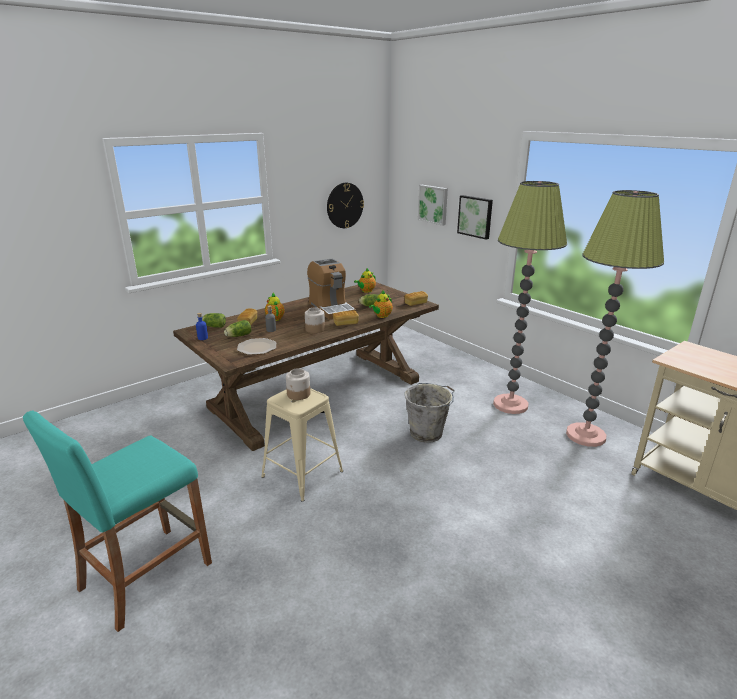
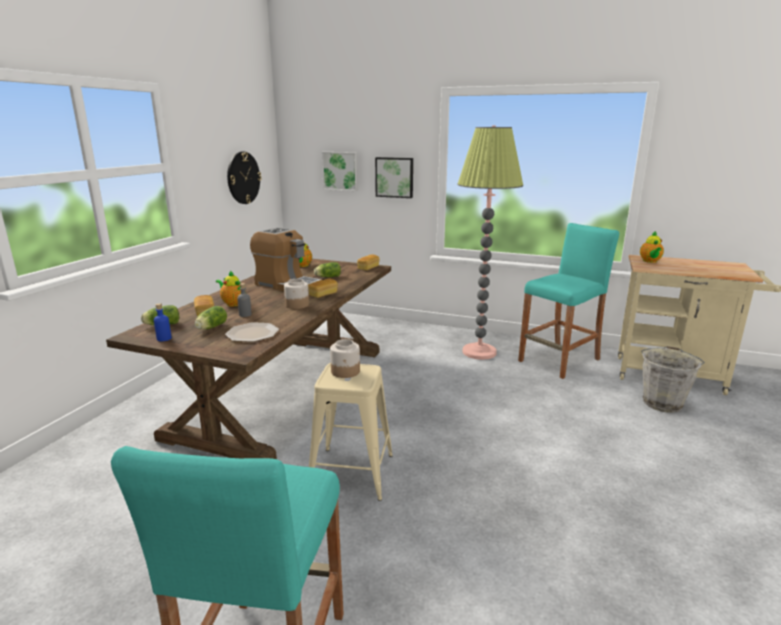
camera: 30 degrees left, 5 degrees down
(381, 316) = (351, 282): teapot -> teapot (650, 261)
(427, 433) = (435, 394): grey bucket -> grey bucket (662, 402)
(585, 435) = (559, 360): floor lamp -> turquoise stool

